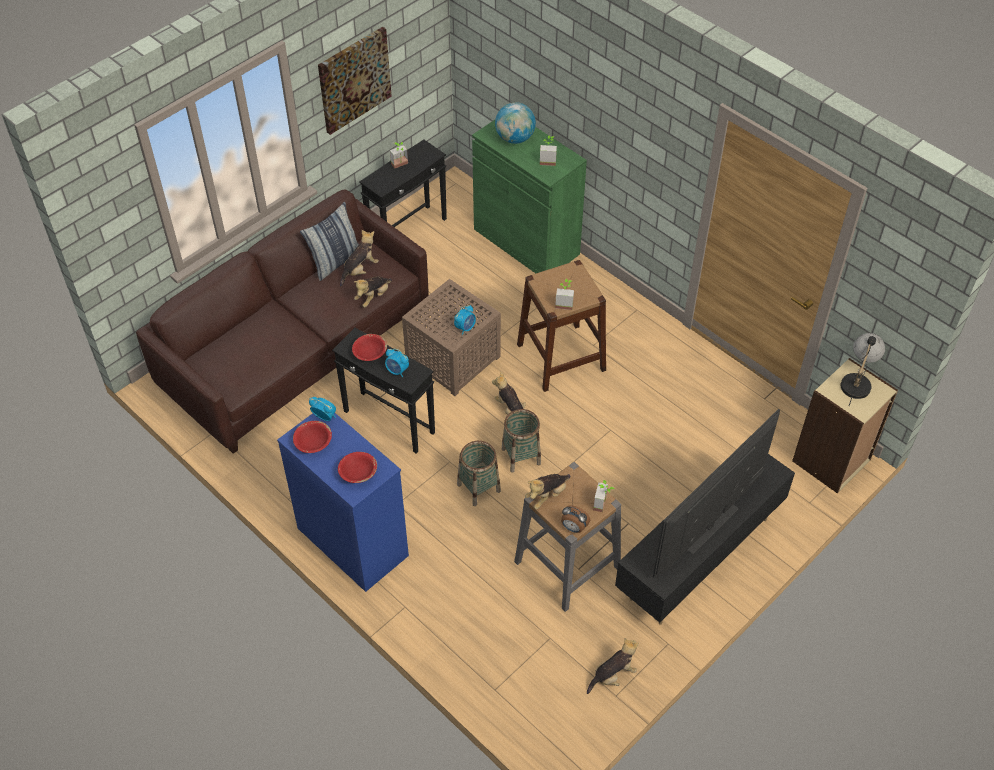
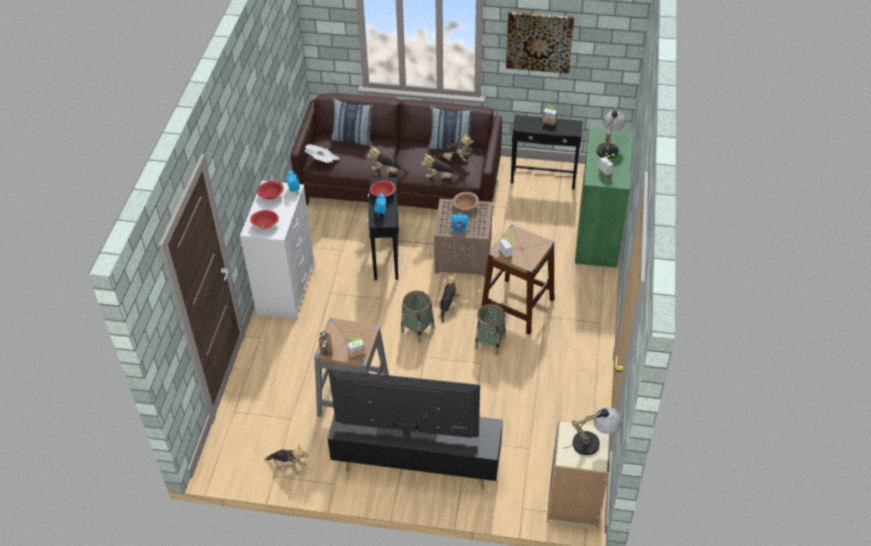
camera: 55 degrees right, 5 degrees down
(233, 335) = (353, 139): none -> pillow
(240, 381) = (322, 160): none -> newspaper
(351, 541) = (286, 288): blue dresser -> white dresser
(435, 302) = (465, 206): none -> brown bowl
(478, 487) = (374, 323): basket -> basket (490, 342)
(515, 138) = (608, 147): globe -> table lamp
(547, 495) = (341, 326): plush toy -> plush toy (387, 171)

